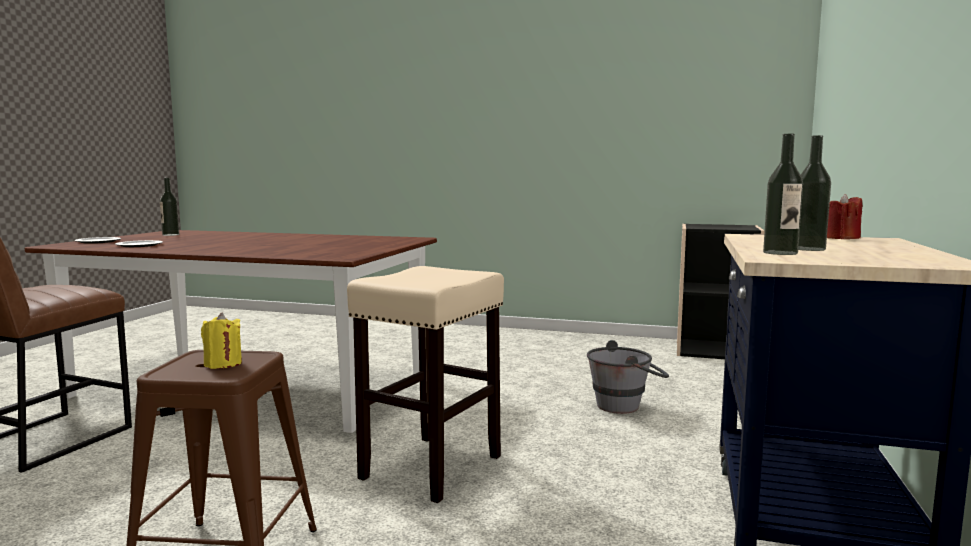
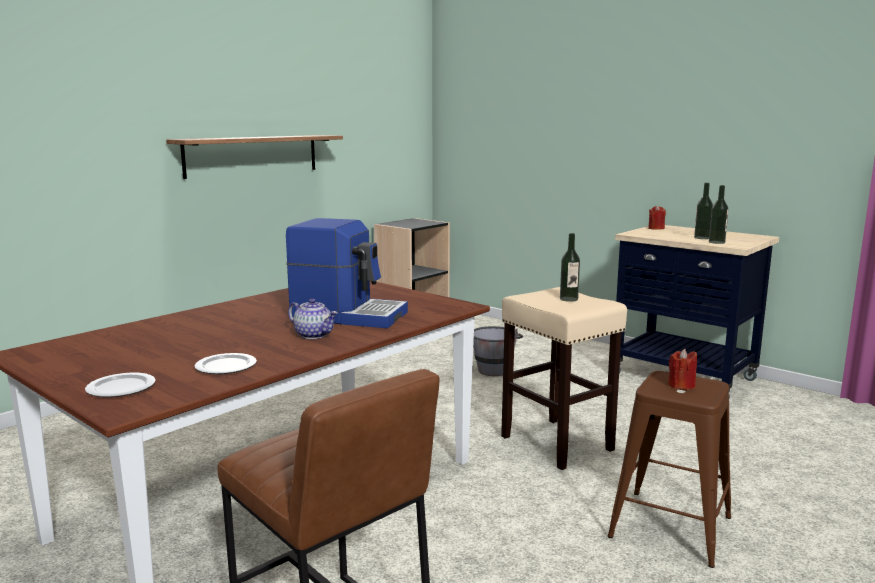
camera: 65 degrees left, 5 degrees up
(170, 235) = (91, 354): bottle -> bottle (568, 299)
(222, 247) = (314, 335): none -> teapot
(223, 364) = (681, 385): yellow candle -> red candle
(286, 246) = (349, 315): none -> coffee machine
(530, 138) = (252, 155): none -> shelf

